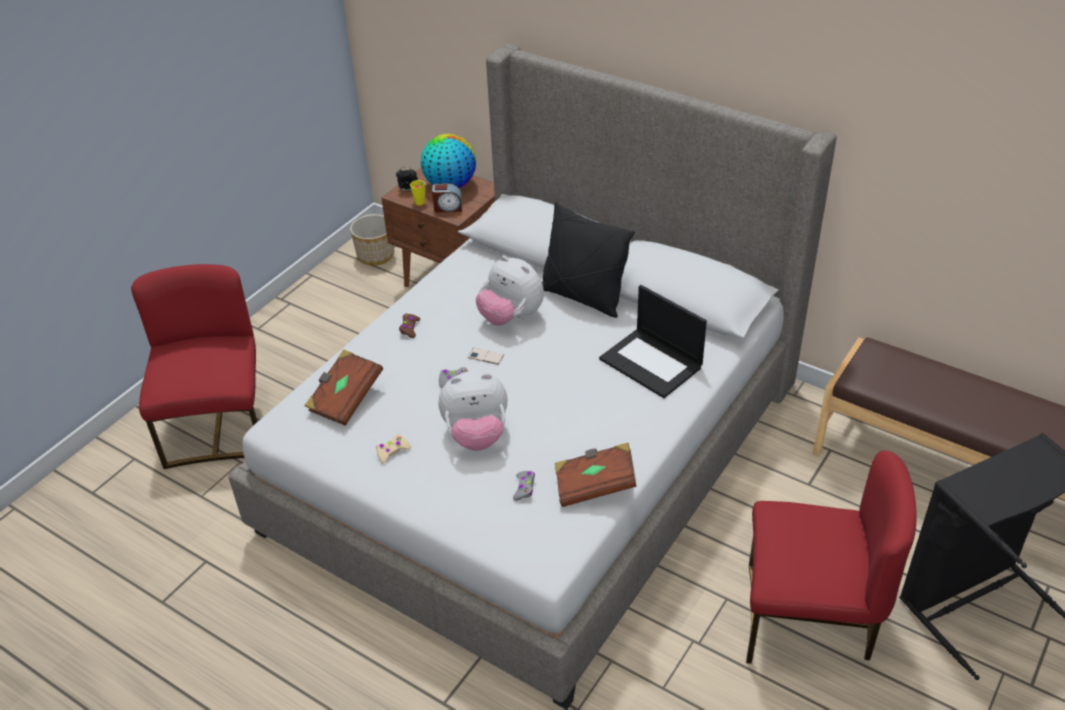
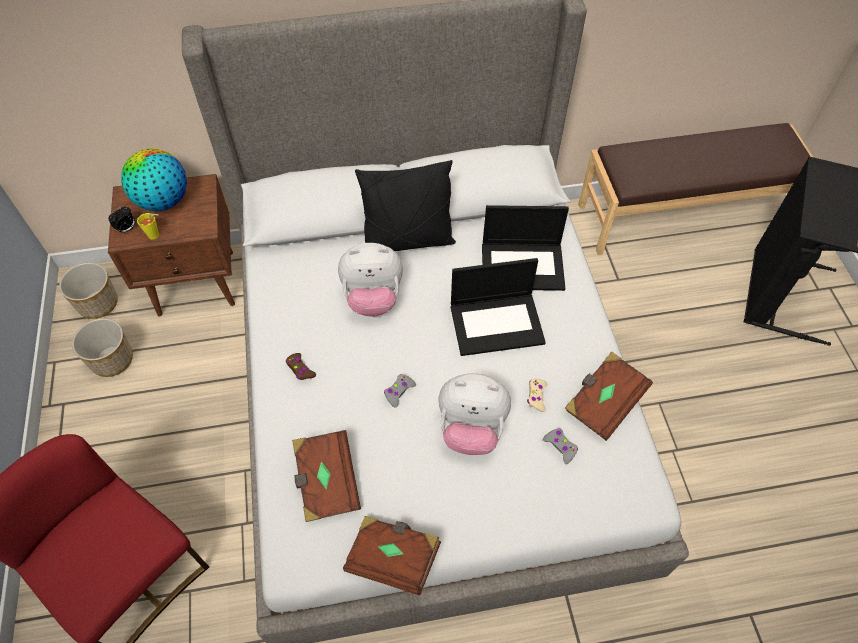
camera: 45 degrees left, 15 degrees up
(332, 467) = (393, 558): none -> brown book
(346, 295) = (112, 360): none -> planter
(392, 451) = (425, 499): beige game controller -> beige game controller (536, 396)
(448, 208) = (187, 225): alarm clock -> none
(476, 435) = (471, 428): plush toy -> plush toy turned 60 degrees clockwise
(486, 356) = (396, 350): phone -> none
(580, 386) = (497, 323): none -> laptop
(808, 619) = (714, 378): red chair -> none

